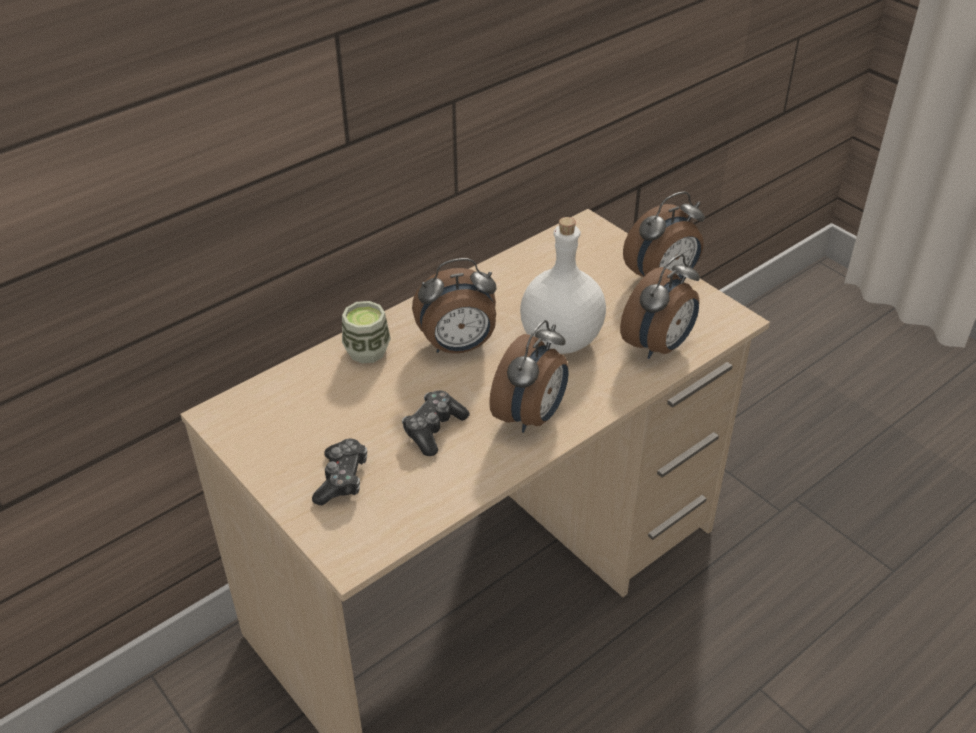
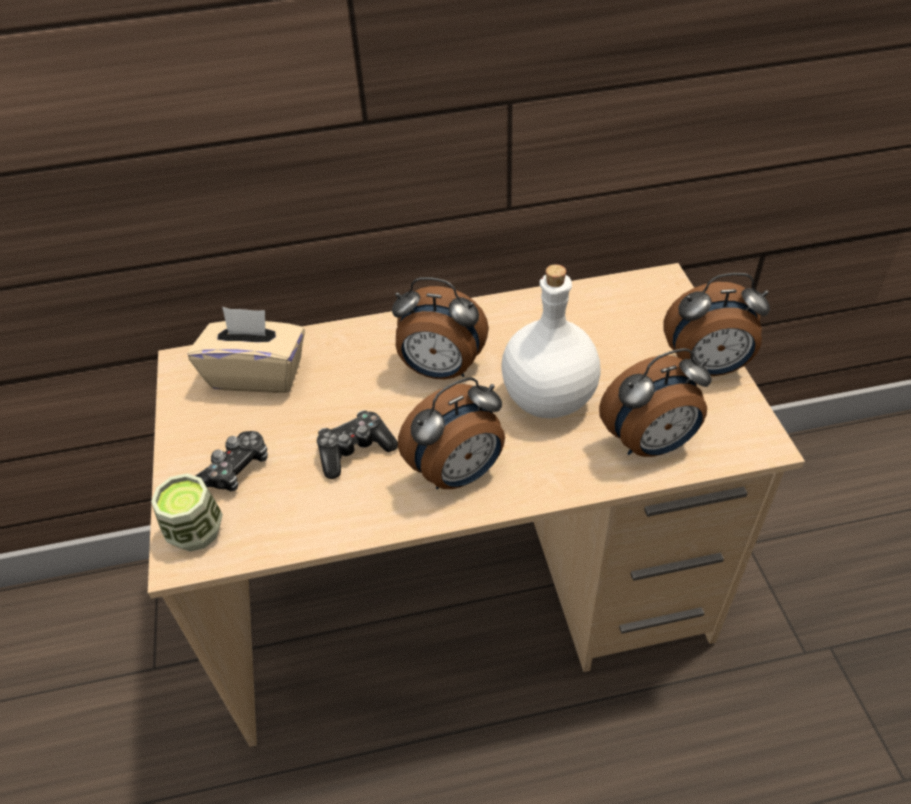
camera: 30 degrees right, 5 degrees up
(296, 401) = (257, 374): none -> beige tissue box
(367, 351) = (354, 345): cup -> cup (196, 531)

